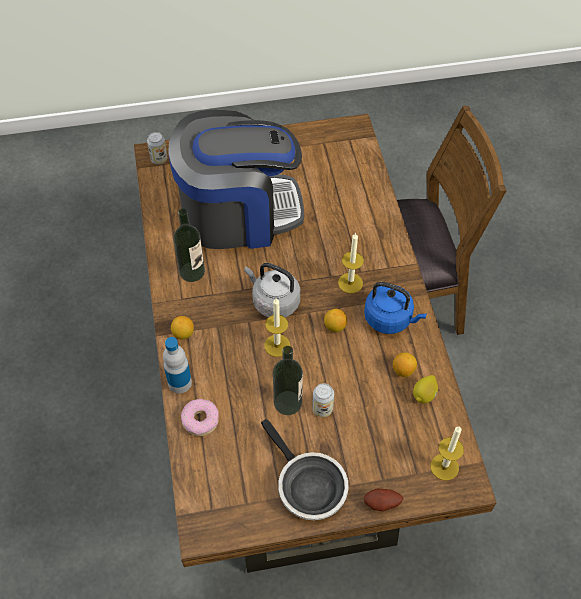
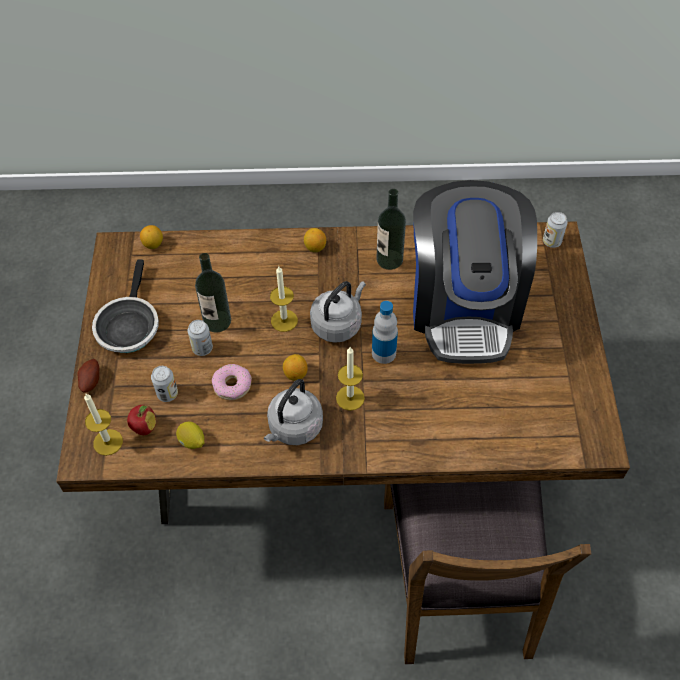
camera: 100 degrees right, 0 degrees up
(180, 383) = (261, 241): bottle -> bottle (384, 353)
(200, 420) = (218, 253): donut -> donut (232, 385)
(308, 485) = (128, 325): frying pan -> frying pan turned 60 degrees counterclockwise
(380, 427) = (167, 394): none -> can
(390, 319) = (294, 428): blue kettle -> grey kettle
(403, 370) = (226, 428): lemon -> lemon (153, 244)
(421, 439) = (144, 427): none -> apple

